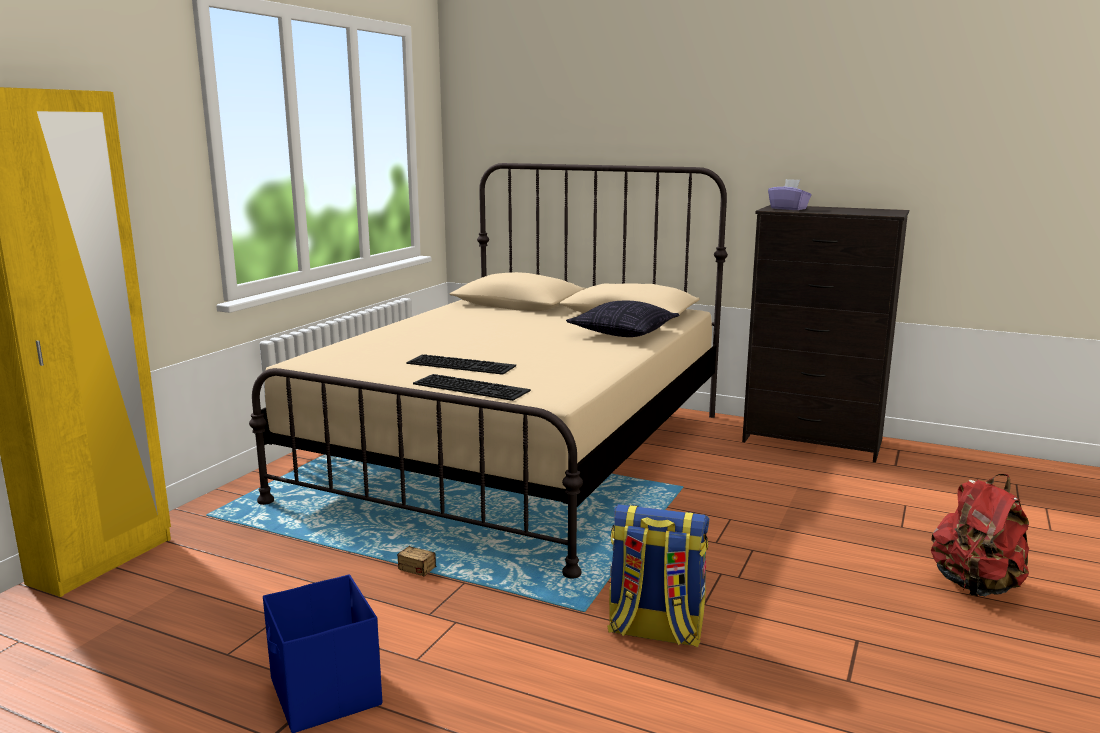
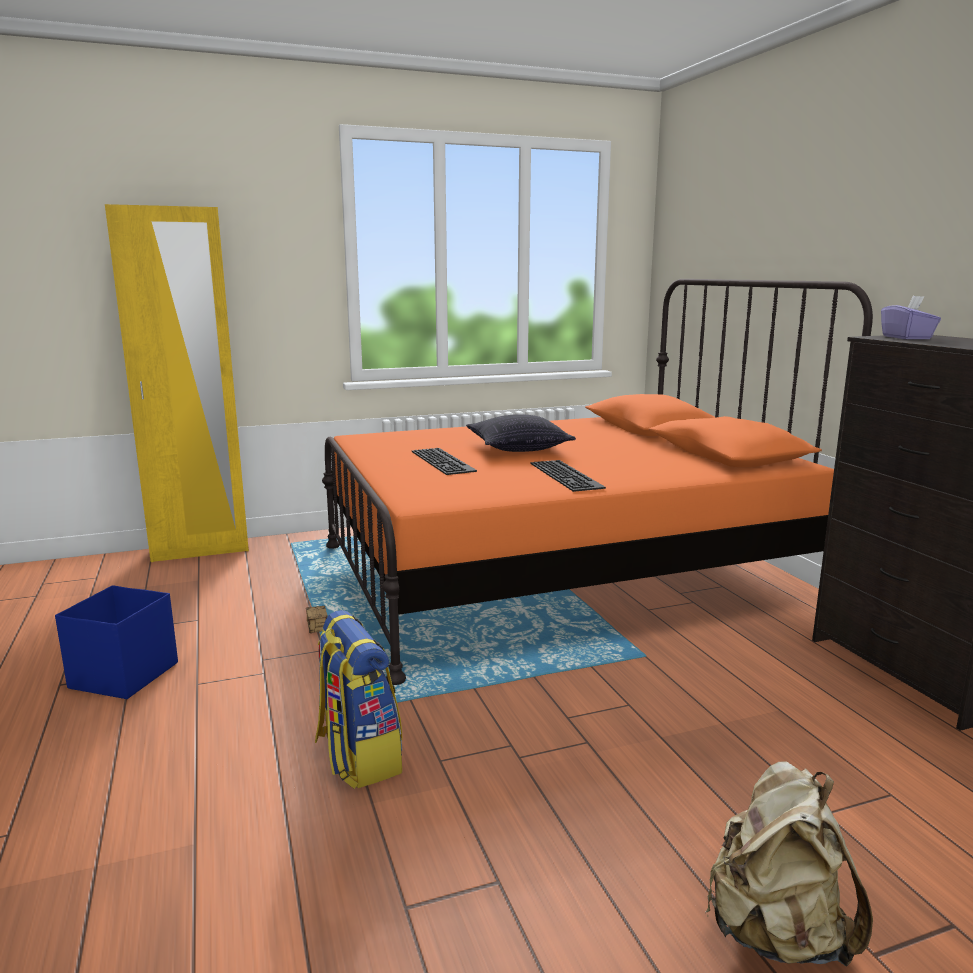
camera: 45 degrees right, 0 degrees up
(473, 387) = (396, 478): keyboard -> keyboard (568, 475)
(518, 454) = (559, 573): beige bed -> orange bed
(623, 333) = (658, 468): pillow -> pillow (518, 448)
(976, 586) = (776, 933): red backpack -> beige backpack

